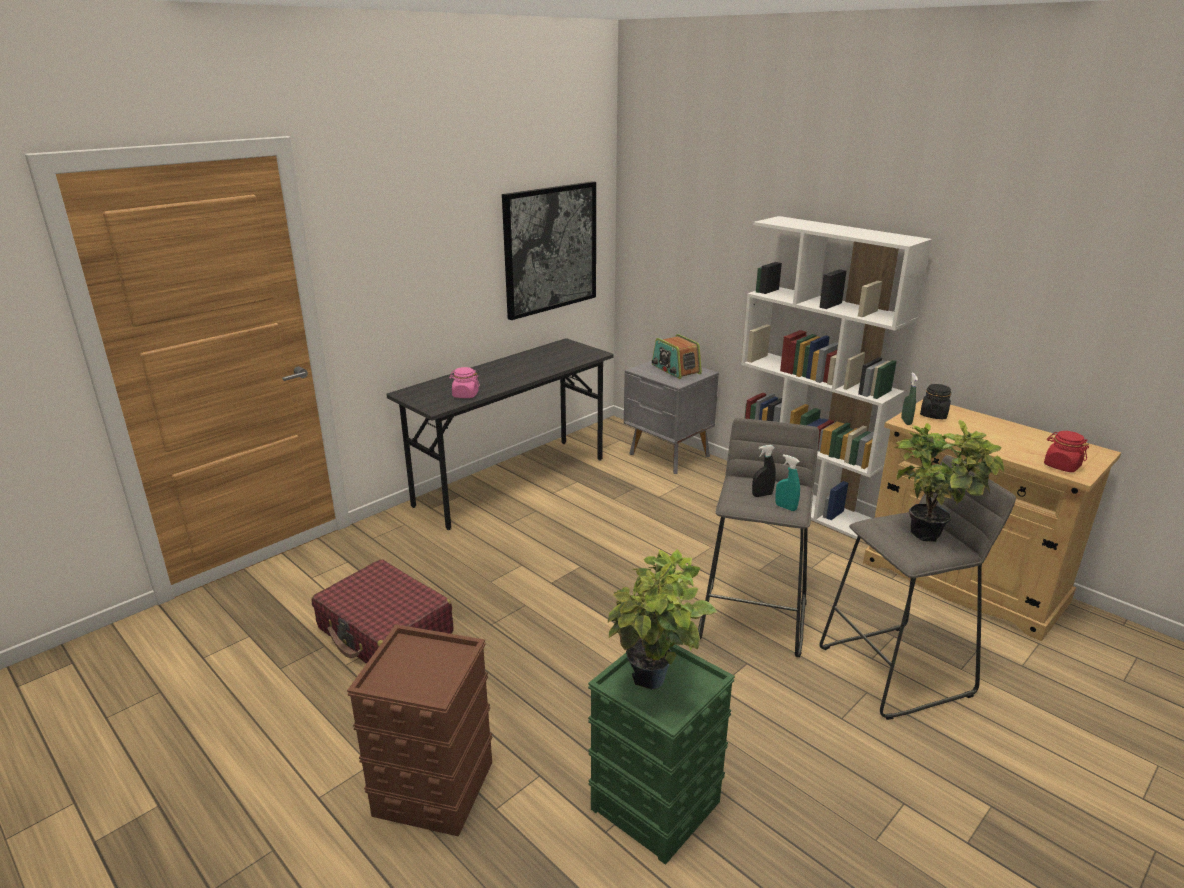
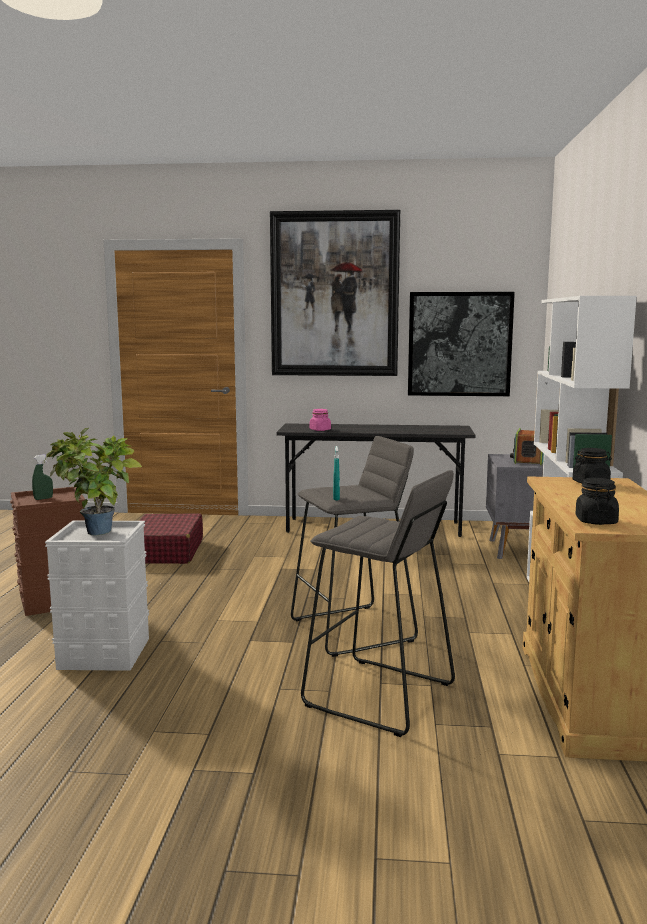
camera: 50 degrees right, 15 degrees down
(422, 208) = (334, 294): none -> picture
(657, 805) = (105, 654): green storage box -> white storage box
(762, 495) = (342, 492): black spray bottle -> none
(906, 421) = (547, 479): green spray bottle -> green spray bottle (43, 498)
(932, 534) = (387, 532): potted plant -> none
(1061, 466) = (595, 521): red jar -> black jar

